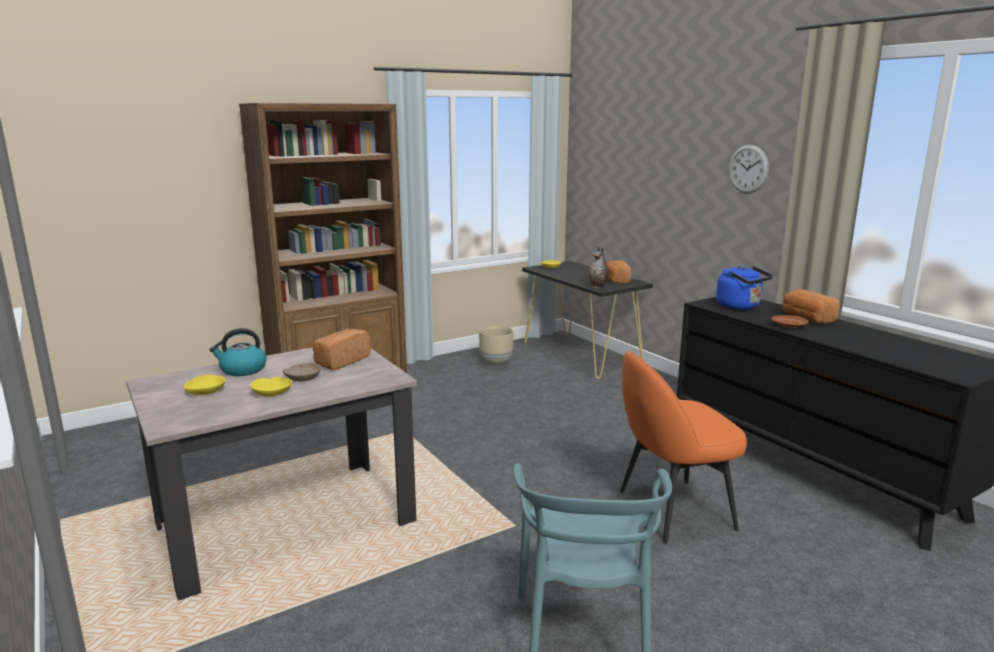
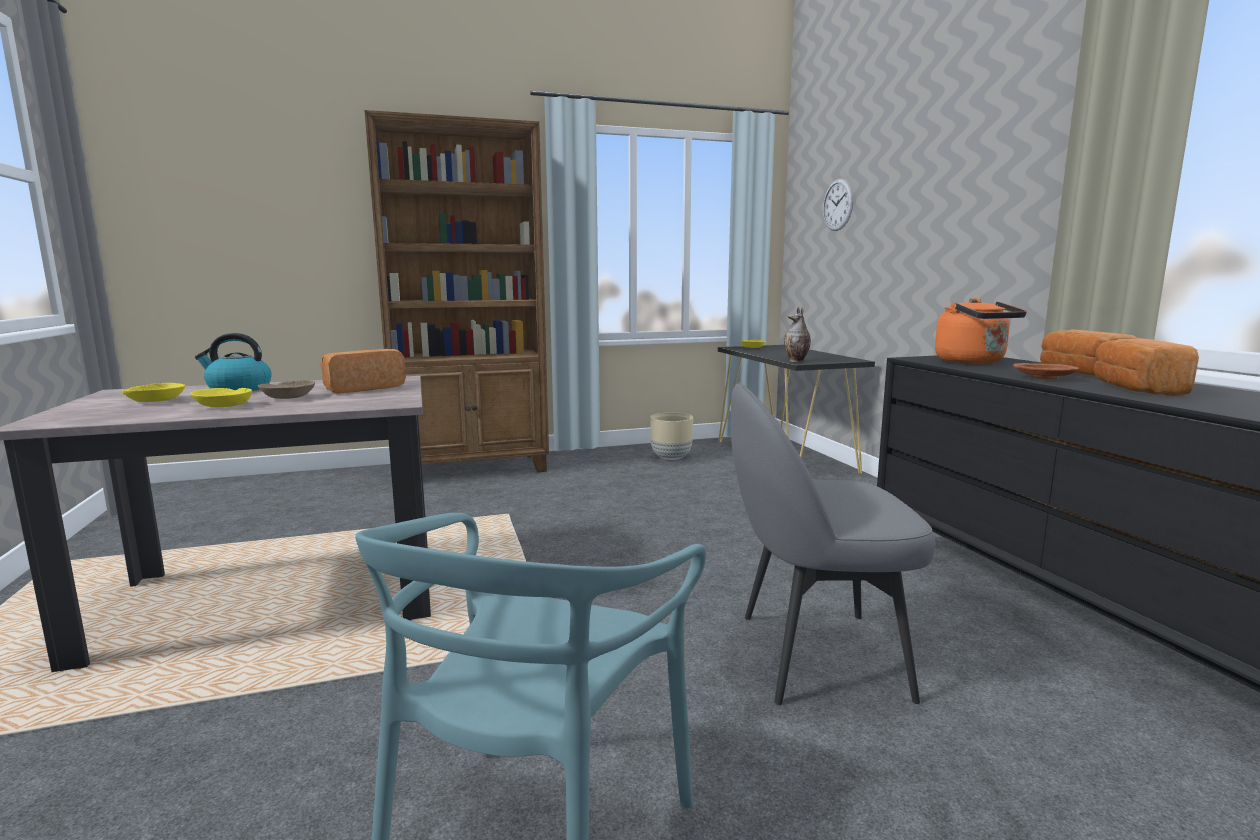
camera: 15 degrees right, 5 degrees down
(616, 280) = (826, 358): bread -> bread (1134, 389)
(672, 510) = (815, 655): orange chair -> grey chair
(740, 307) = (973, 362): blue kettle -> orange kettle
(748, 169) = (1003, 177): wall clock -> wall clock (838, 205)

